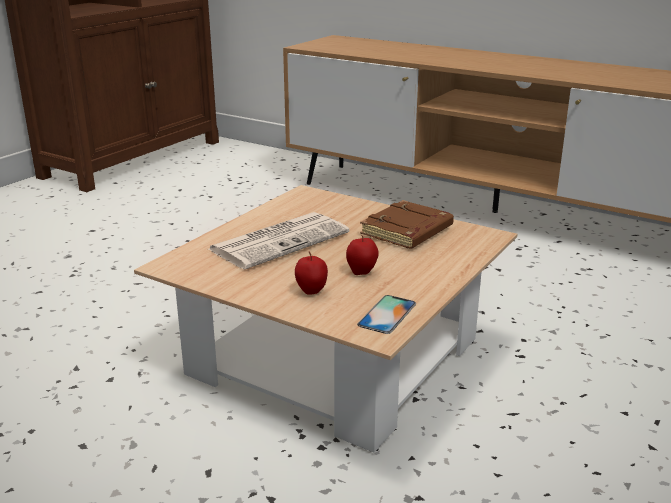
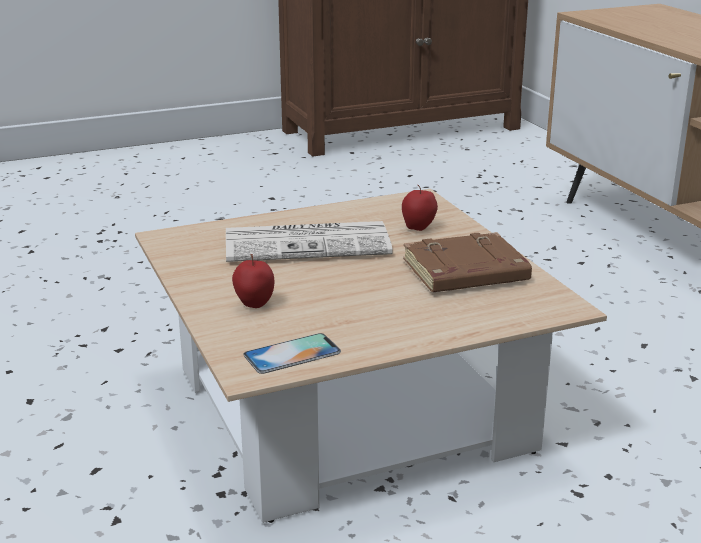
camera: 35 degrees right, 0 degrees up
(362, 272) = (338, 302): apple -> apple (418, 228)

